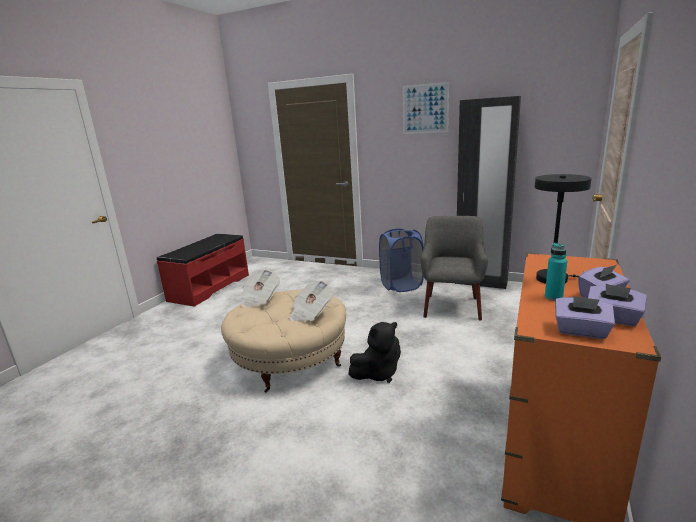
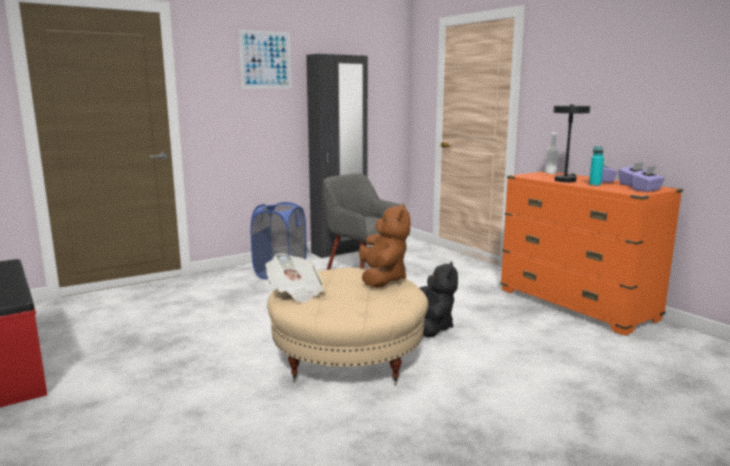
camera: 60 degrees left, 5 degrees down
(311, 313) = (382, 279): newspaper -> brown plush toy
(593, 264) = (550, 173): none -> white bottle

